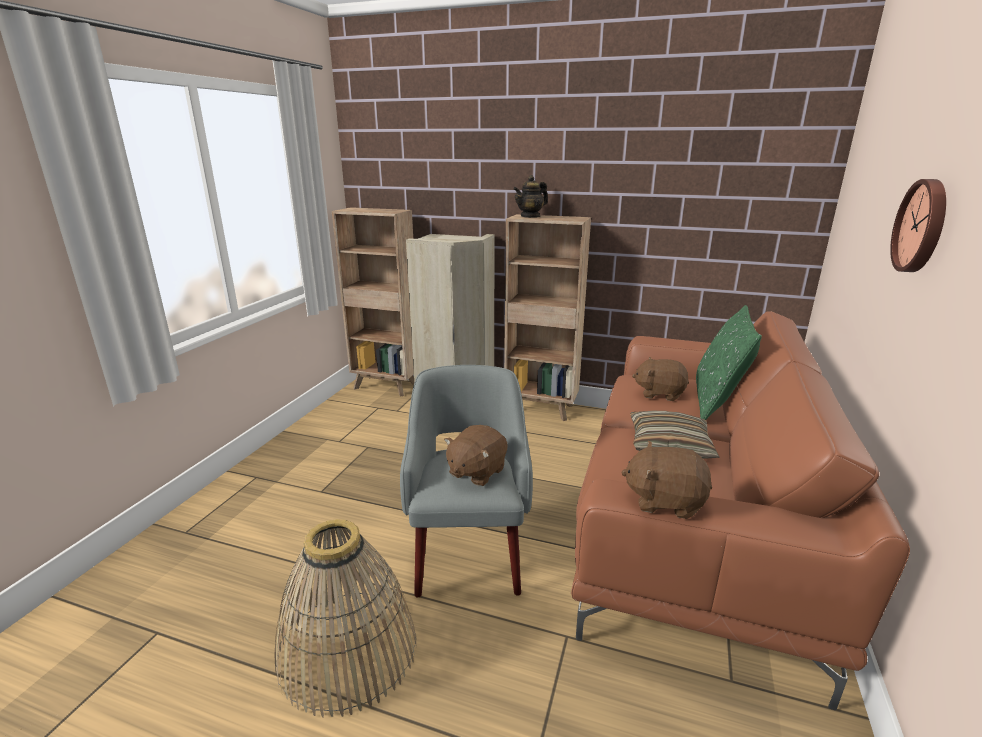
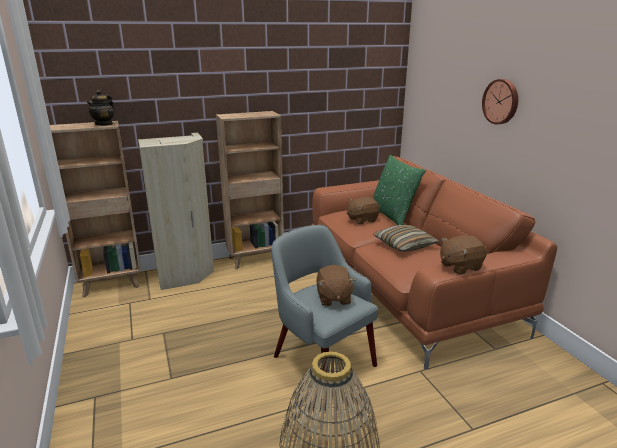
camera: 40 degrees left, 0 degrees up
(530, 216) = (233, 115): teapot -> teapot (104, 124)

